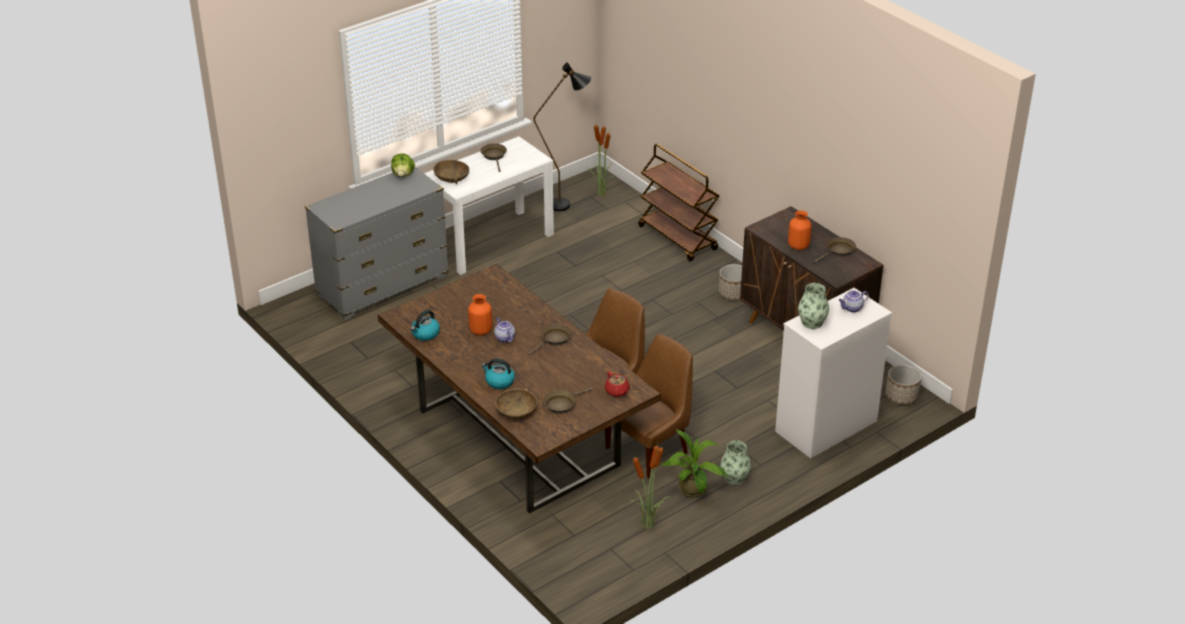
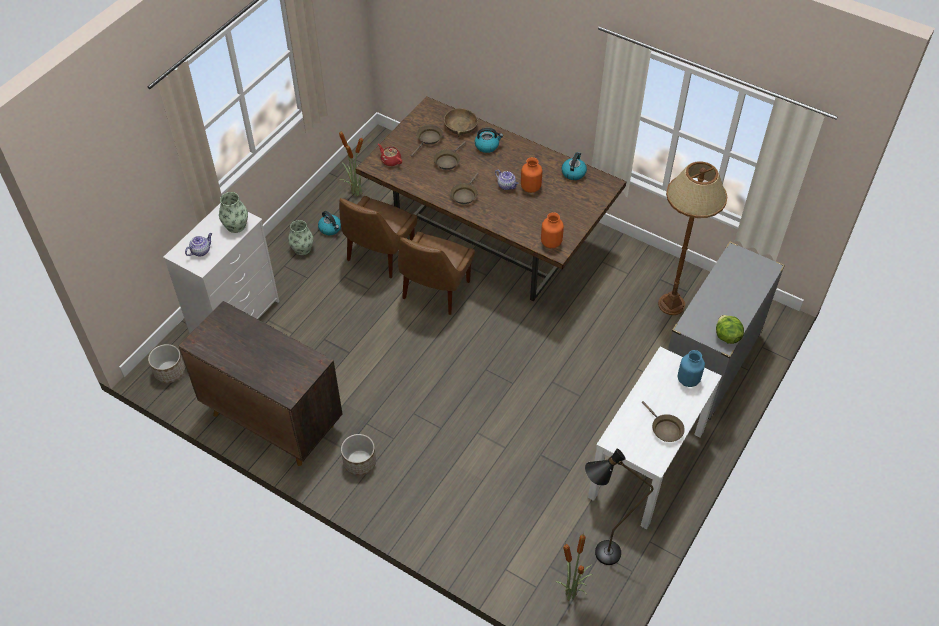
camera: 160 degrees right, 15 degrees up
(375, 335) = (671, 304): none -> brown floor lamp
(451, 176) = (688, 380): brown bowl -> blue vase
(678, 238) = (447, 536): brown cart -> none
(694, 491) = (330, 228): potted plant -> kettle
(798, 246) = (271, 347): orange vase -> orange vase (551, 242)
(838, 251) = (227, 351): brown frying pan -> brown frying pan (448, 161)

